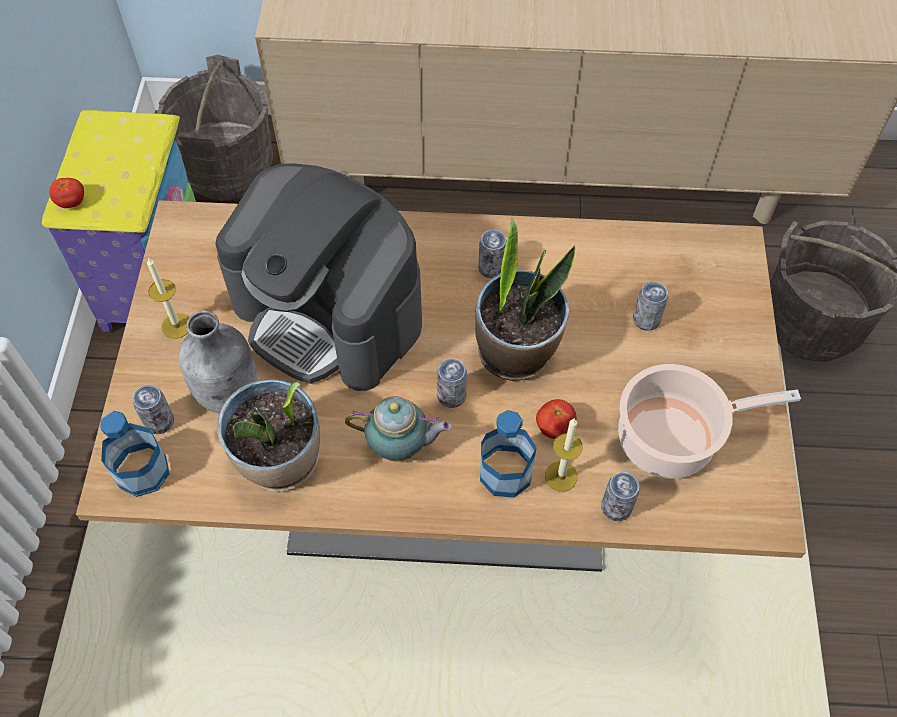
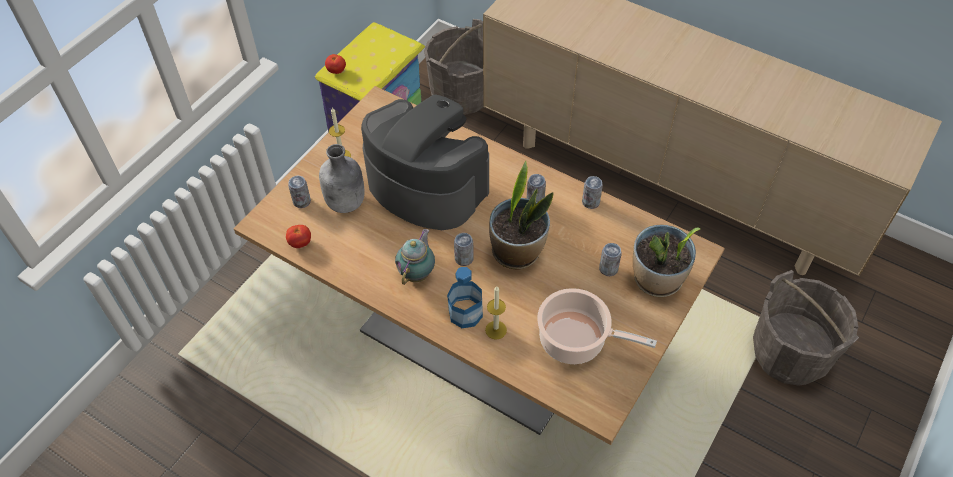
camera: 30 degrees right, 5 degrees down
(142, 471) = (278, 223): bottle -> none
(281, 461) = (350, 250): potted plant -> potted plant (657, 280)
(330, 314) = (426, 185): coffee machine -> coffee machine turned 150 degrees clockwise
(401, 447) = (417, 273): teapot -> teapot turned 105 degrees counterclockwise
(554, 428) = (510, 302): tomato -> tomato (300, 243)
(616, 507) = (516, 361): can -> can (590, 202)

